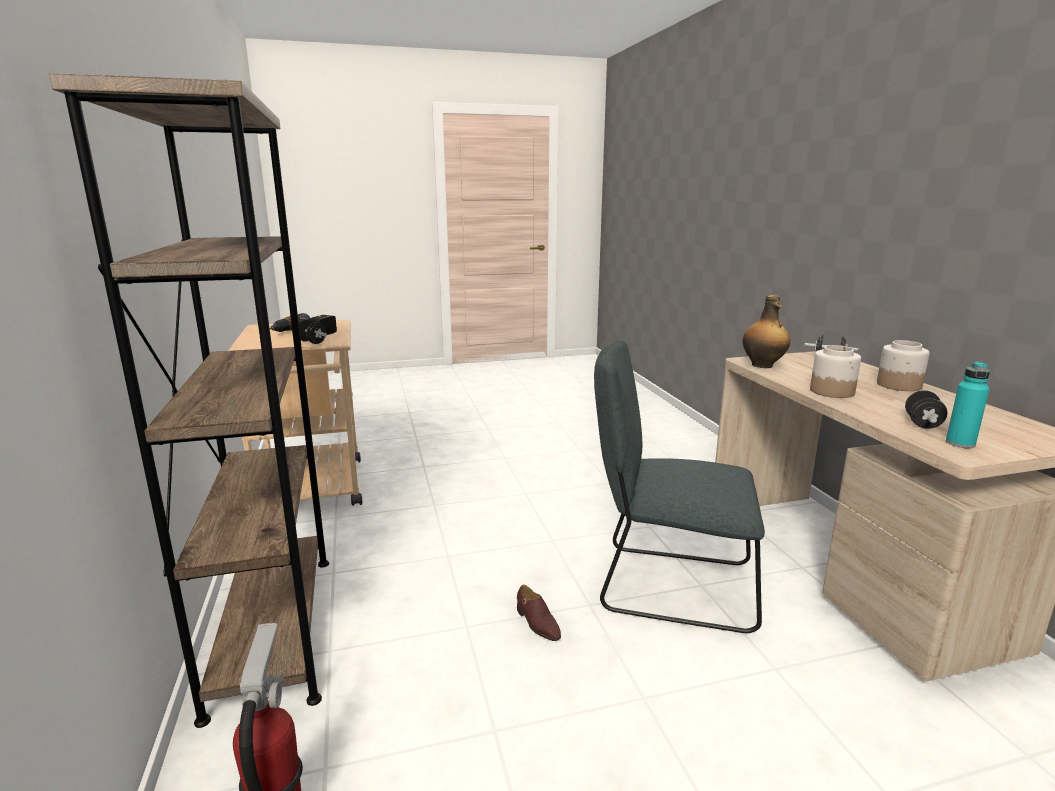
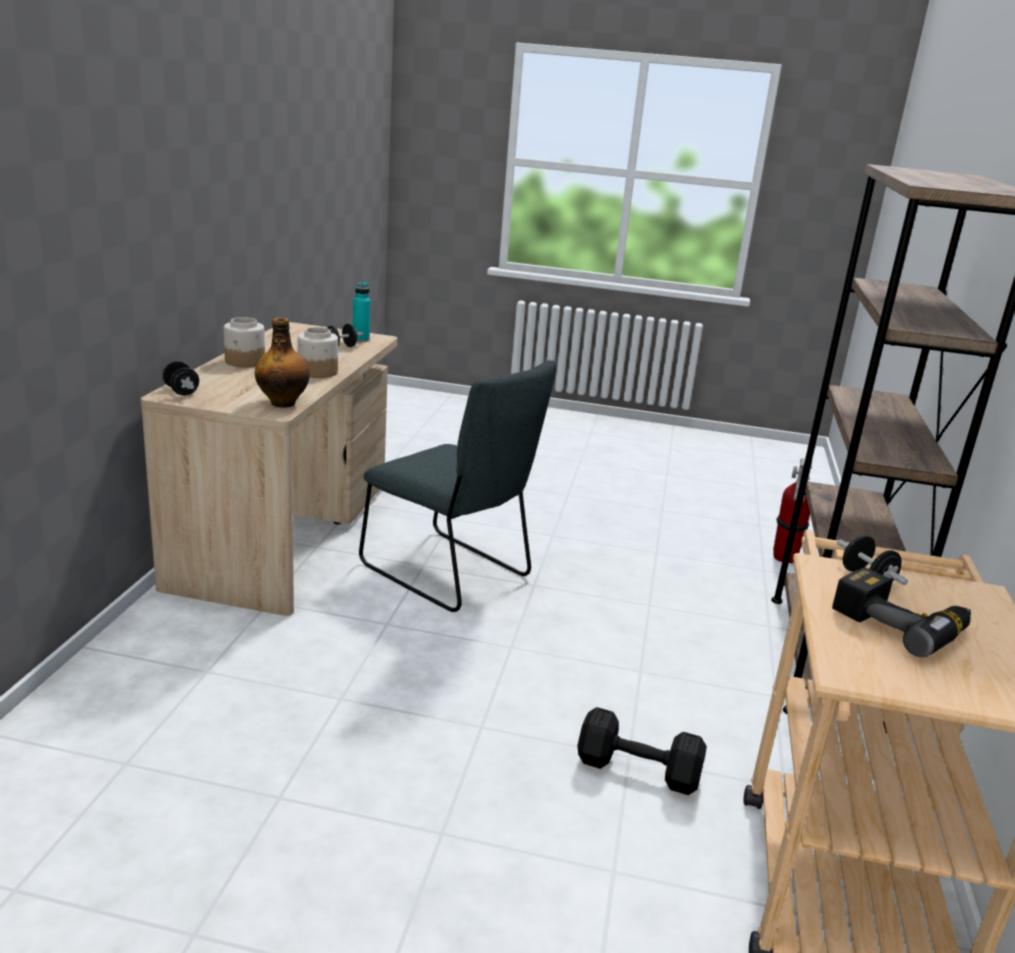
camera: 155 degrees left, 5 degrees up
(424, 500) = (640, 771): none -> black dumbbell
(537, 623) = (589, 588): brown shoe -> none

